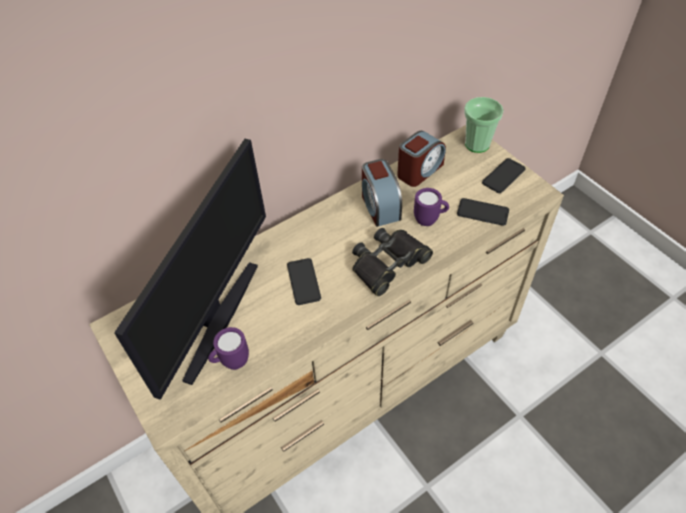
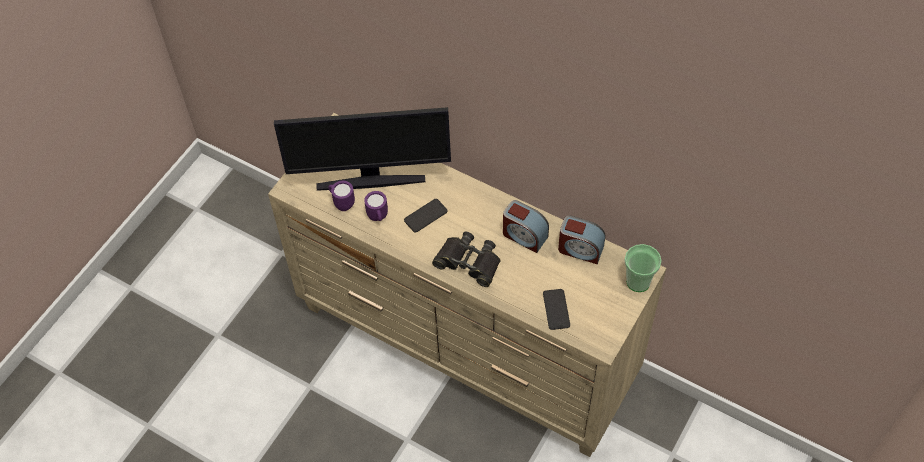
camera: 65 degrees right, 5 degrees up
(380, 206) = (524, 235): alarm clock -> alarm clock turned 105 degrees counterclockwise
(429, 220) = (527, 275): purple mug -> purple mug (378, 218)
(503, 176) = (608, 313): phone -> none

